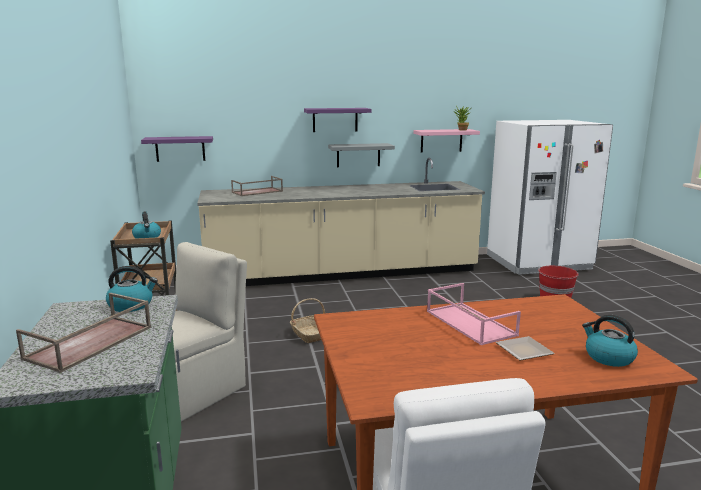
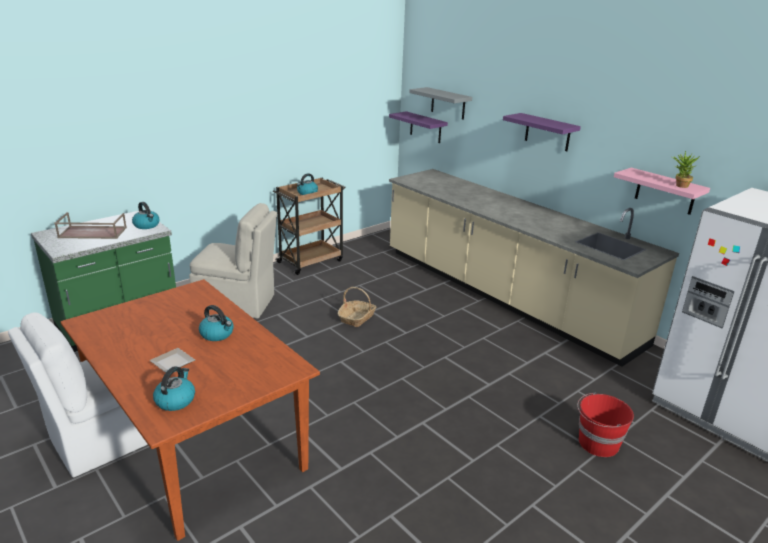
camera: 60 degrees right, 10 degrees up
(257, 192) = (455, 185): brown tray -> none
(358, 155) = (564, 178): grey shelf -> grey shelf (448, 103)
(469, 323) = (217, 334): pink tray -> kettle

